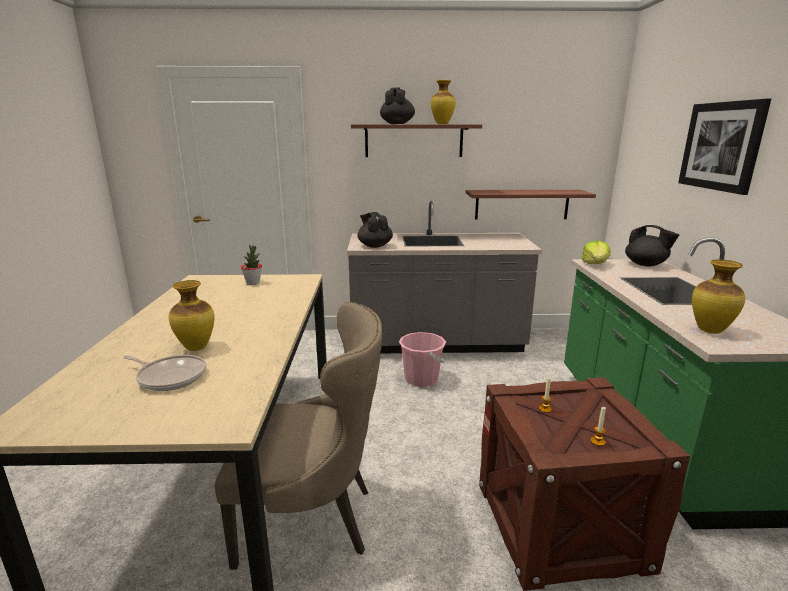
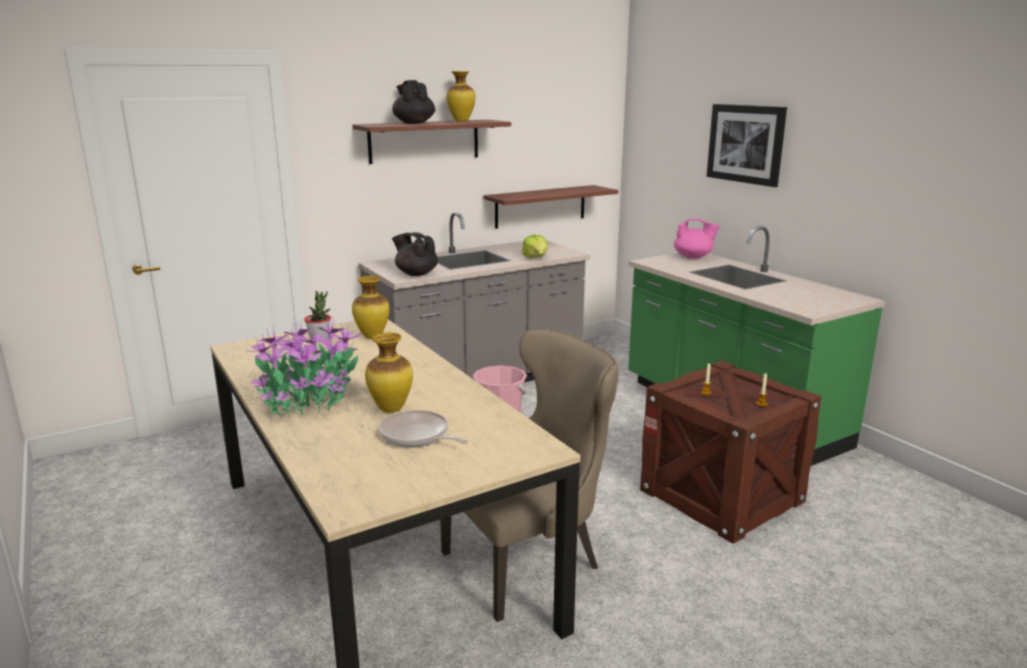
camera: 30 degrees left, 0 degrees up
(166, 325) = (309, 399): none -> potted plant
(170, 377) = (417, 436): frying pan -> frying pan turned 135 degrees counterclockwise
(595, 264) = (655, 262): lettuce -> lettuce (536, 258)
(646, 264) = (693, 257): black teapot -> pink teapot
(709, 331) = (795, 303): vase -> vase (372, 337)

